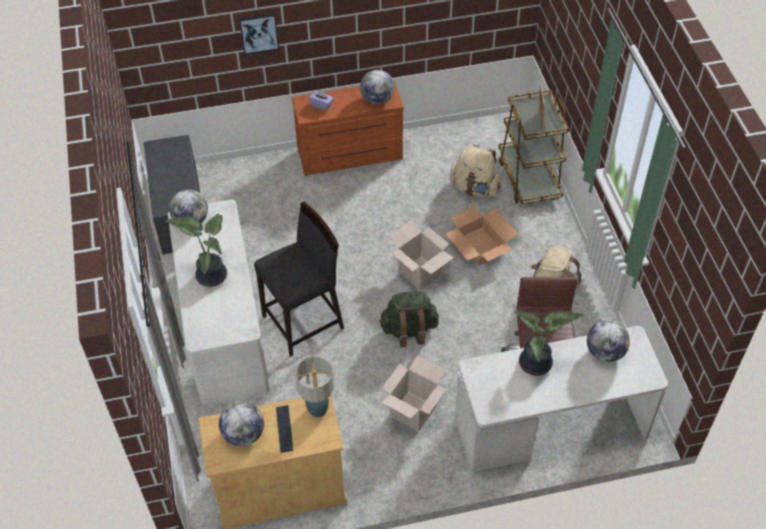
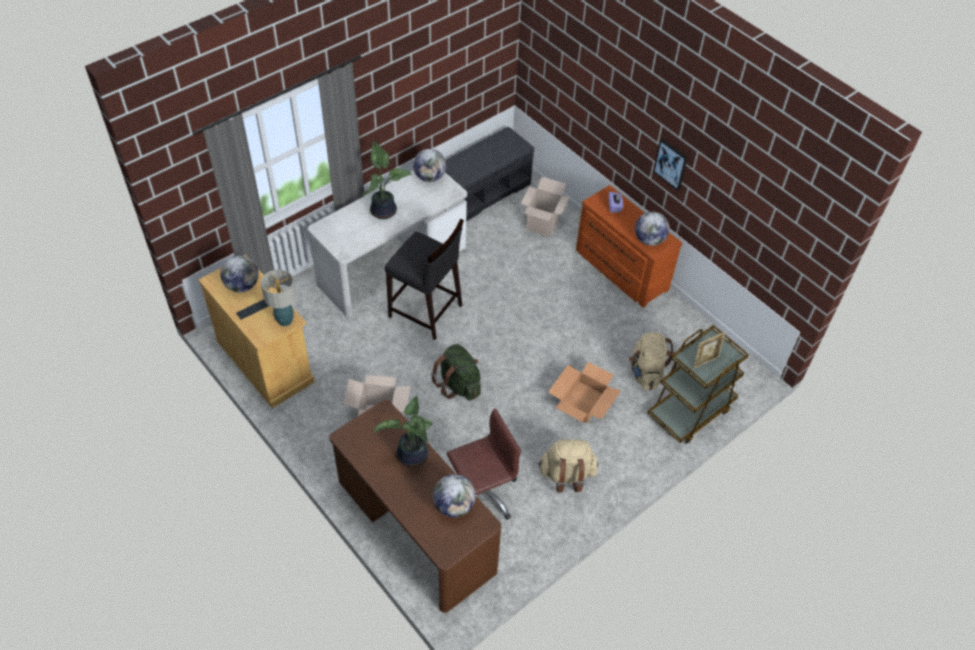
camera: 60 degrees right, 0 degrees up
(259, 33) = (605, 109): picture -> picture (671, 164)
(420, 273) = (523, 369): cardboard box -> cardboard box (542, 224)
(551, 427) = (415, 527): white desk -> brown desk

